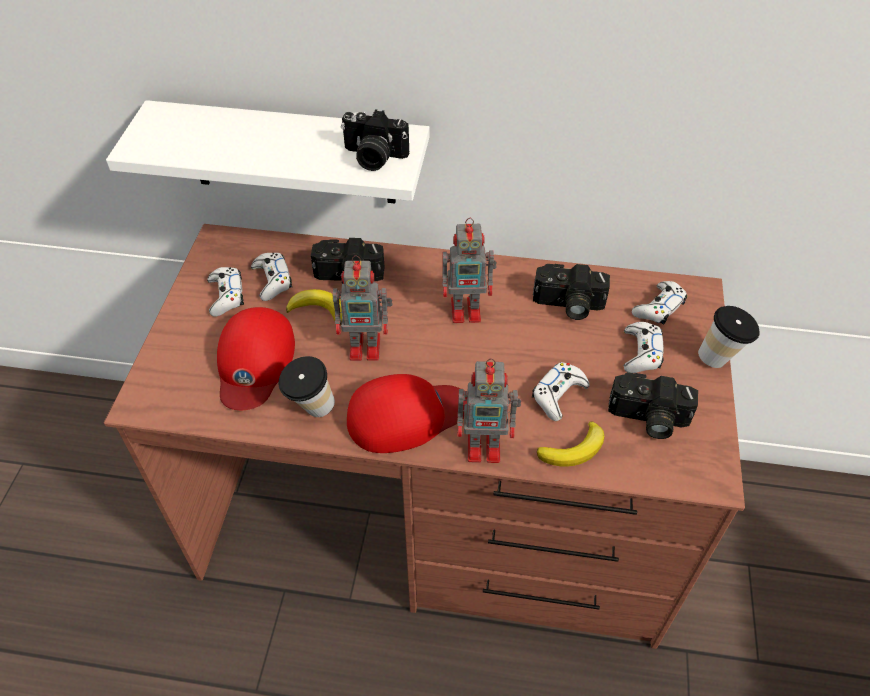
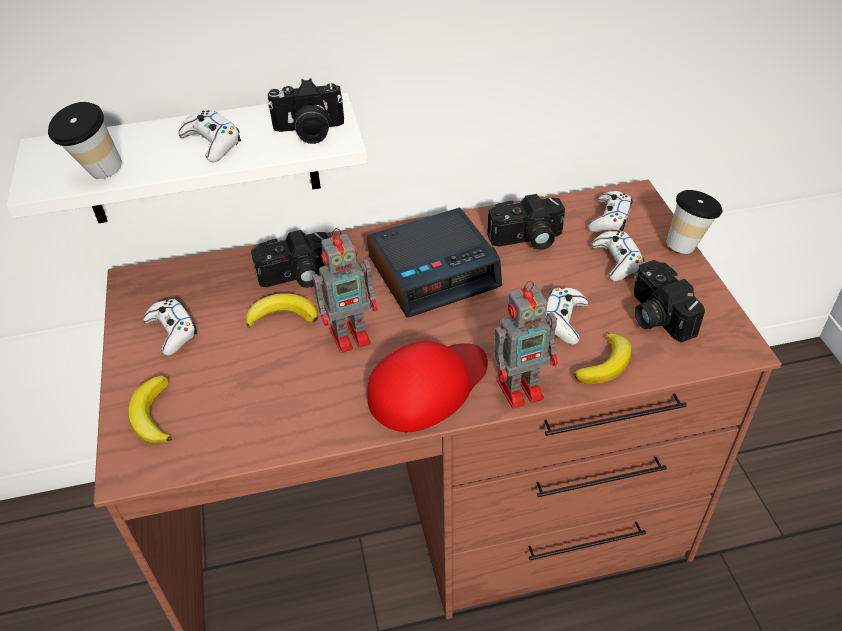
camera: 20 degrees left, 5 degrees down
(178, 364) = (152, 415): none -> banana
(254, 362) = (239, 386): red cap -> none
(272, 280) = (216, 302): white game controller -> white game controller (212, 143)
(311, 410) = (326, 413): cup -> cup (97, 175)
(467, 310) = (434, 271): toy robot -> alarm clock
(647, 419) = (655, 315): camera -> camera turned 75 degrees clockwise

